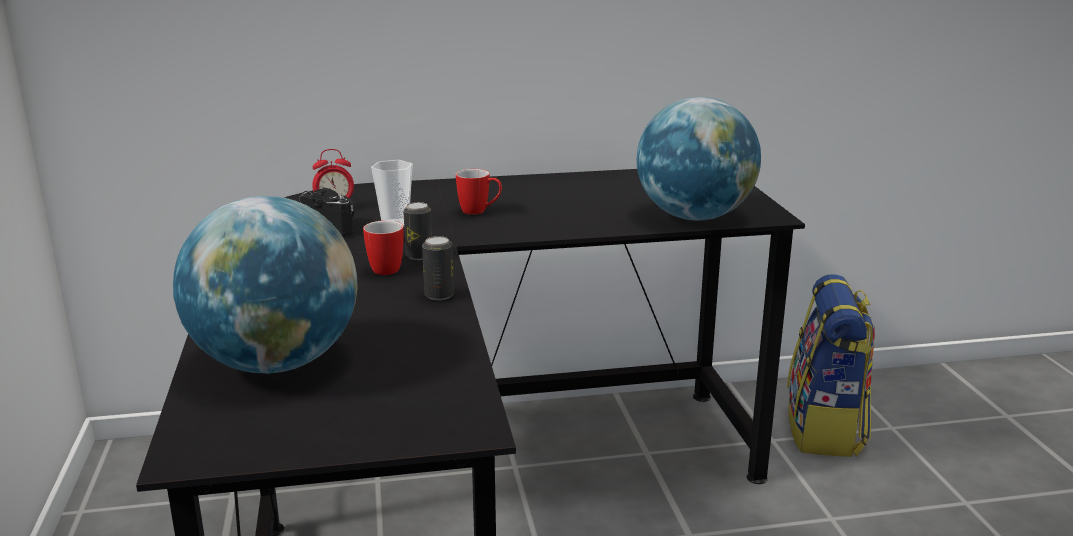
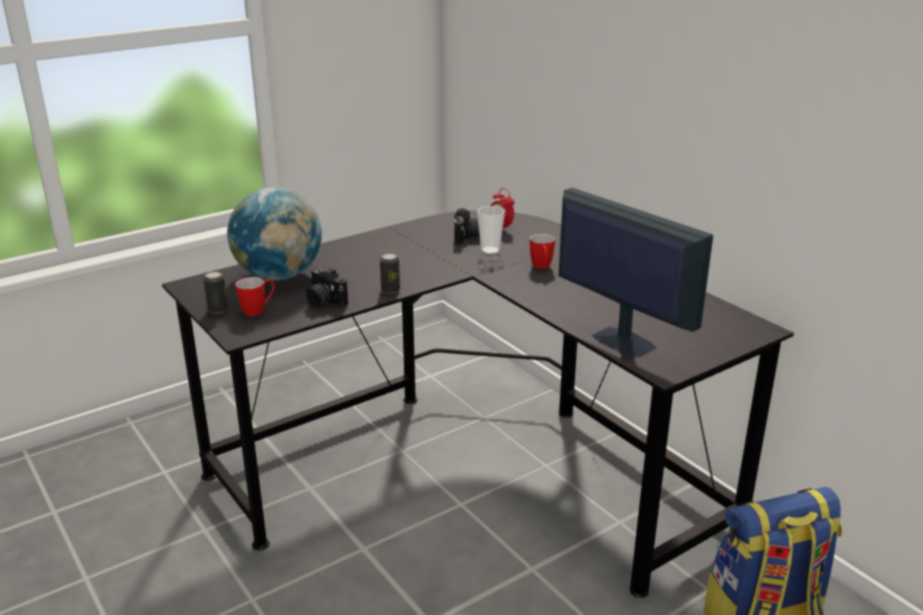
camera: 65 degrees right, 5 degrees up
(385, 267) = (418, 266): mug -> mug (258, 310)
(419, 256) = (444, 270): can -> can (217, 310)
(420, 343) = (324, 301): none -> camera
(694, 217) = (622, 341): globe -> monitor

